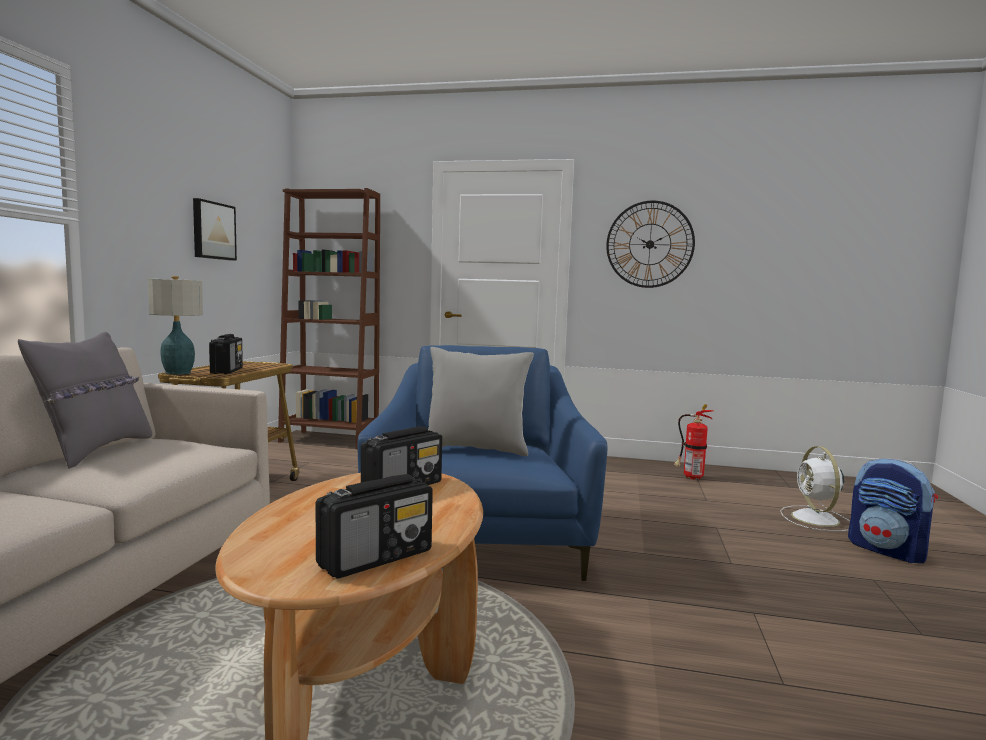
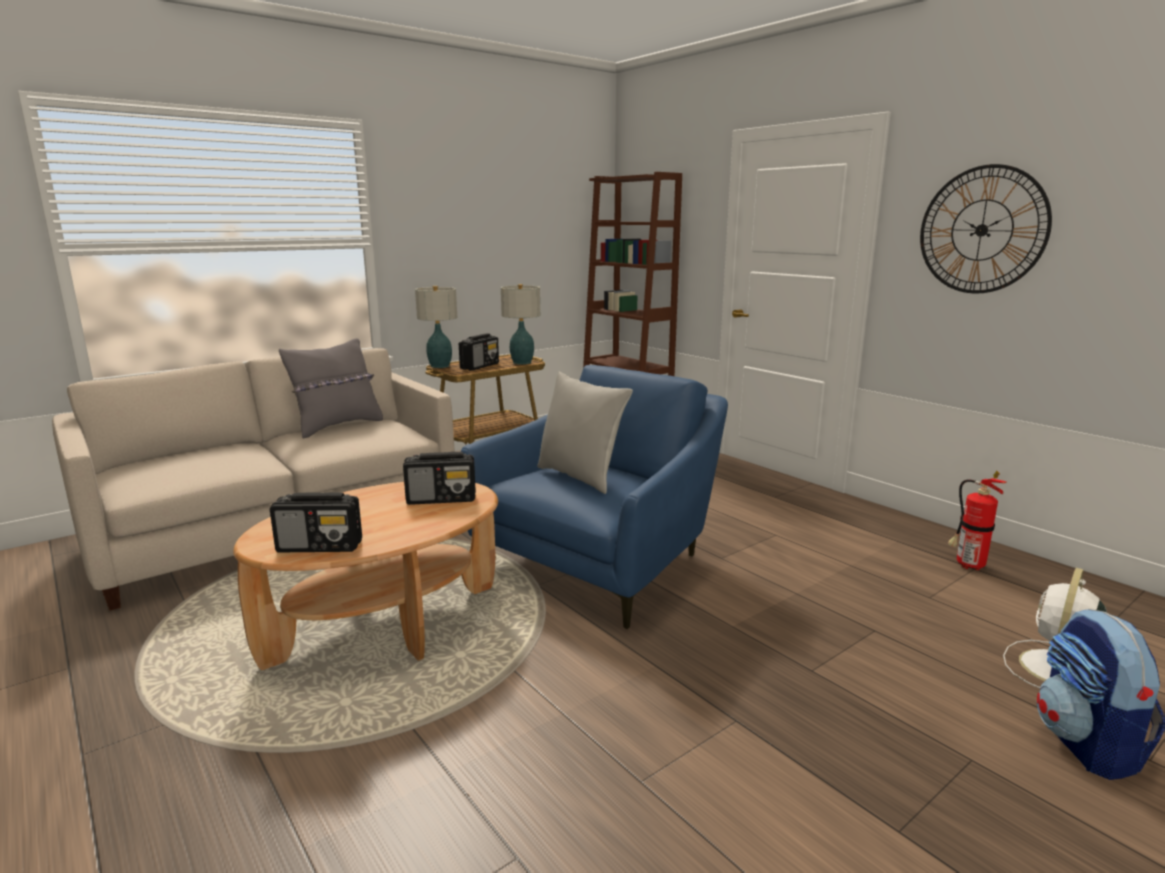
camera: 40 degrees right, 10 degrees up
(213, 230) = (507, 232): picture -> none
(269, 365) = (522, 362): none -> table lamp

